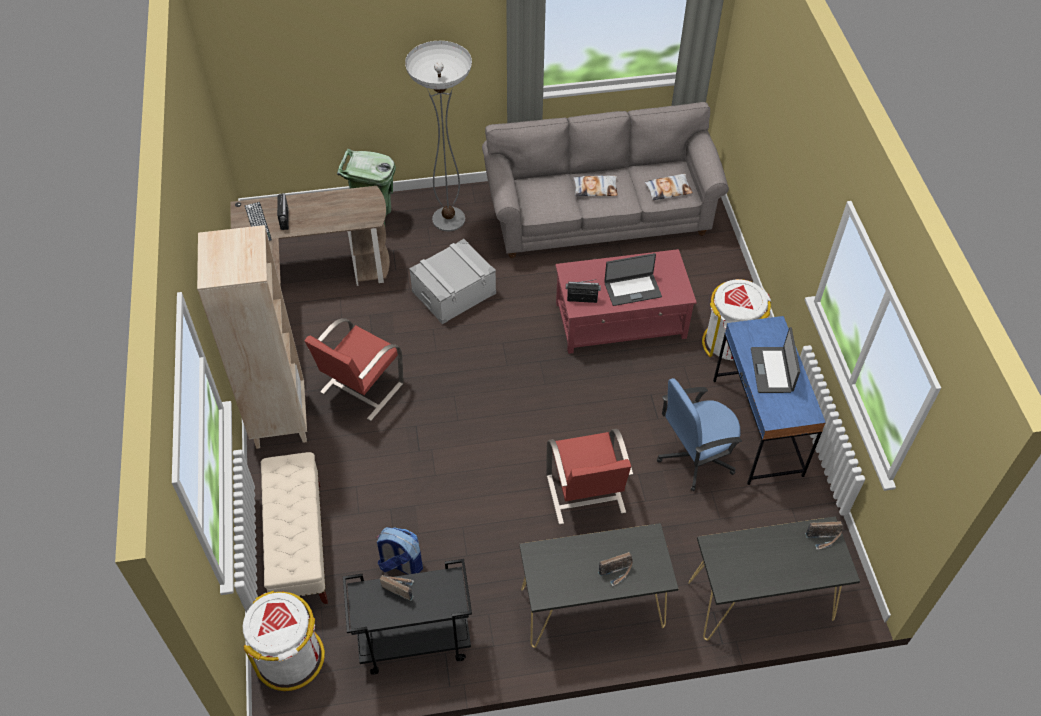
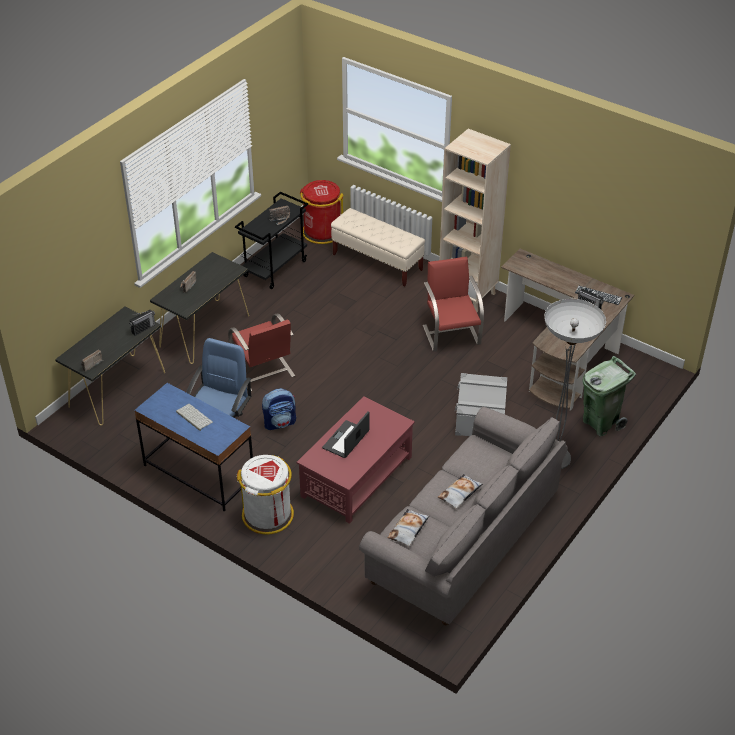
camera: 135 degrees right, 10 degrees down
(290, 657) = (322, 232): white trash can -> red trash can
(400, 564) = (320, 286): backpack -> backpack (280, 423)
(582, 299) = (369, 412): radio -> radio (143, 329)
(585, 495) = (263, 371): red chair -> red chair turned 150 degrees counterclockwise
(772, 370) = (193, 417): laptop -> keyboard

